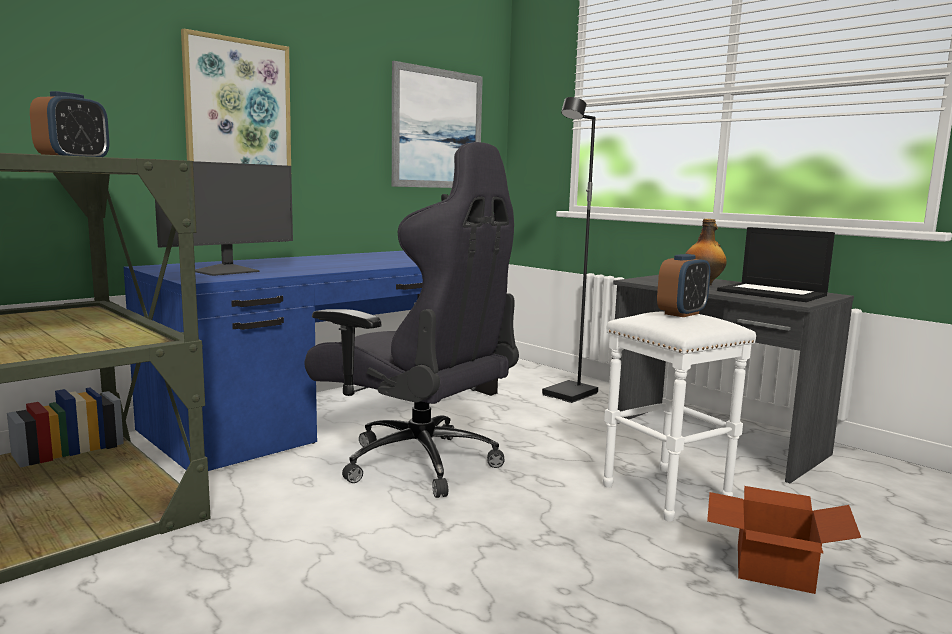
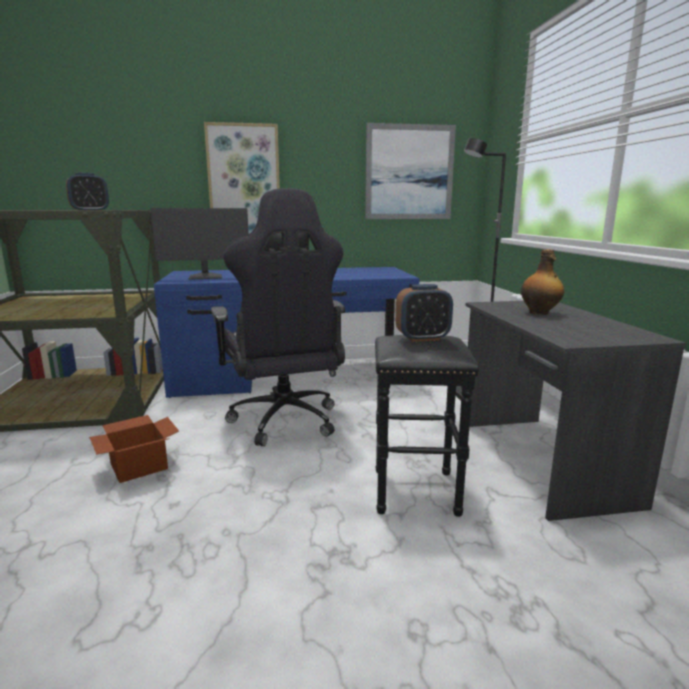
camera: 35 degrees right, 5 degrees up
(663, 492) = (413, 490): white stool -> black stool
(771, 566) = (397, 580): cardboard box -> cardboard box (139, 465)
(773, 293) = (582, 329): laptop -> none

